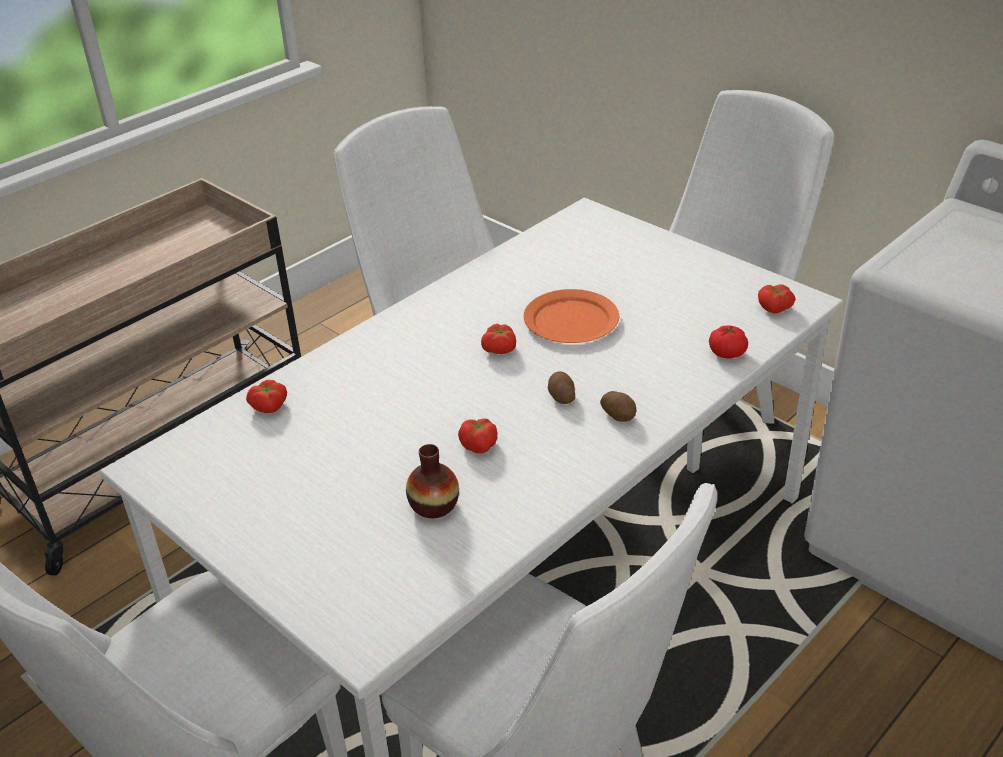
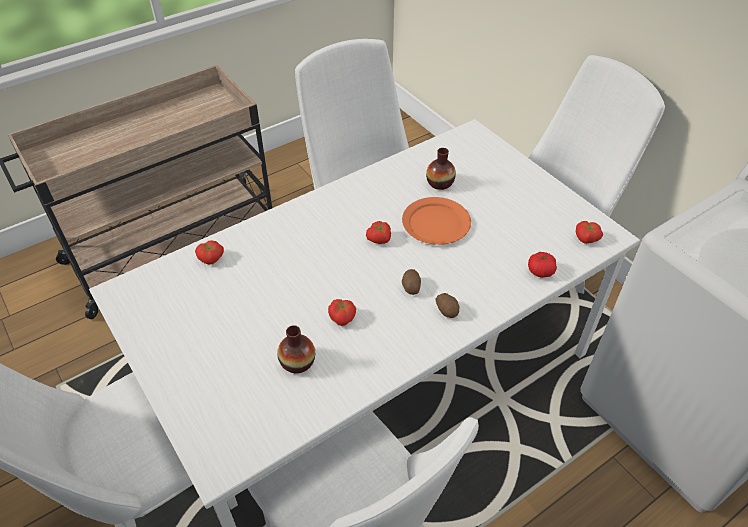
camera: 10 degrees right, 10 degrees up
(561, 275) = (440, 183): none -> vase

